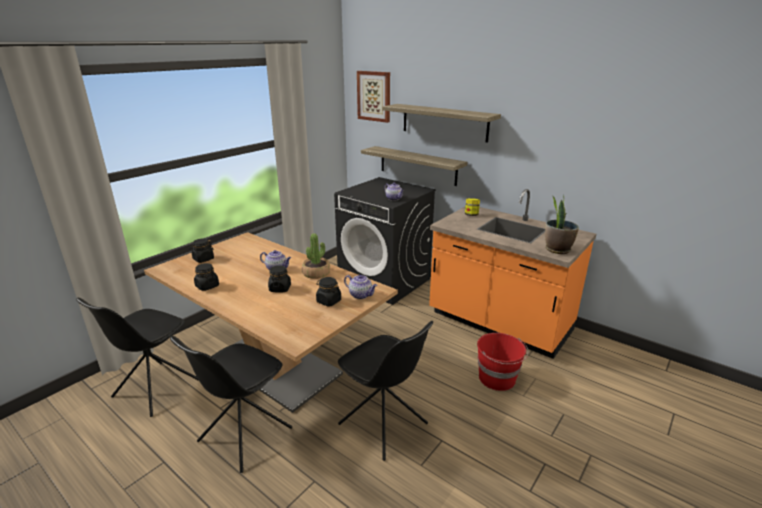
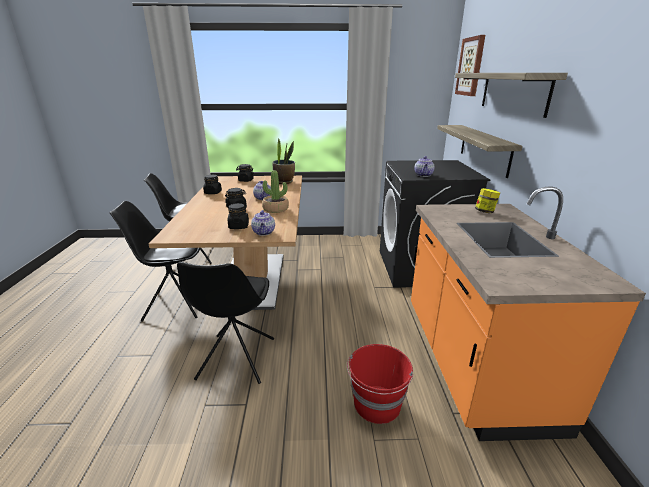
camera: 50 degrees right, 0 degrees up
(557, 249) = (510, 277): potted plant -> potted plant (284, 182)

